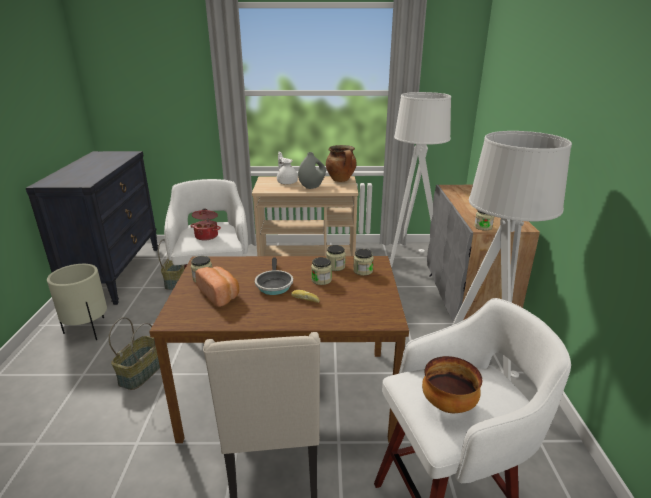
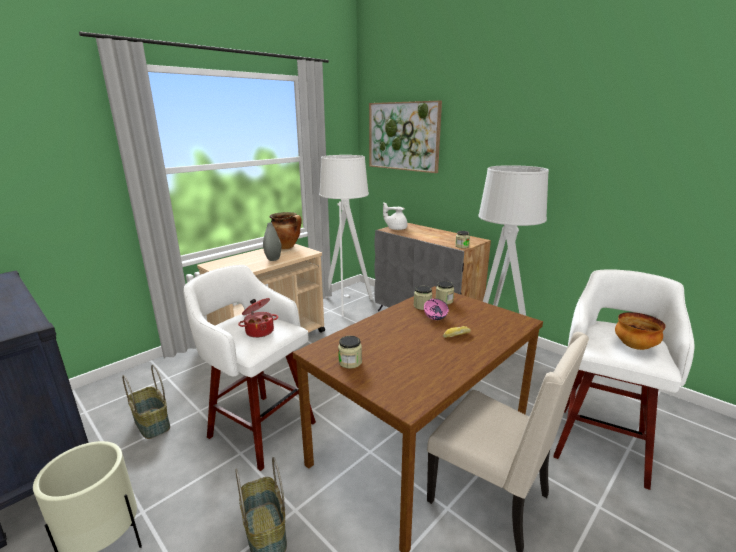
camera: 45 degrees left, 5 degrees down
(220, 295) = (395, 365): bread -> none
(274, 285) = (414, 337): frying pan -> none
(287, 182) = (240, 261): white teapot -> white teapot (396, 228)
(321, 280) = (435, 318): jar -> pink bowl
(507, 77) = (403, 136): none -> picture

